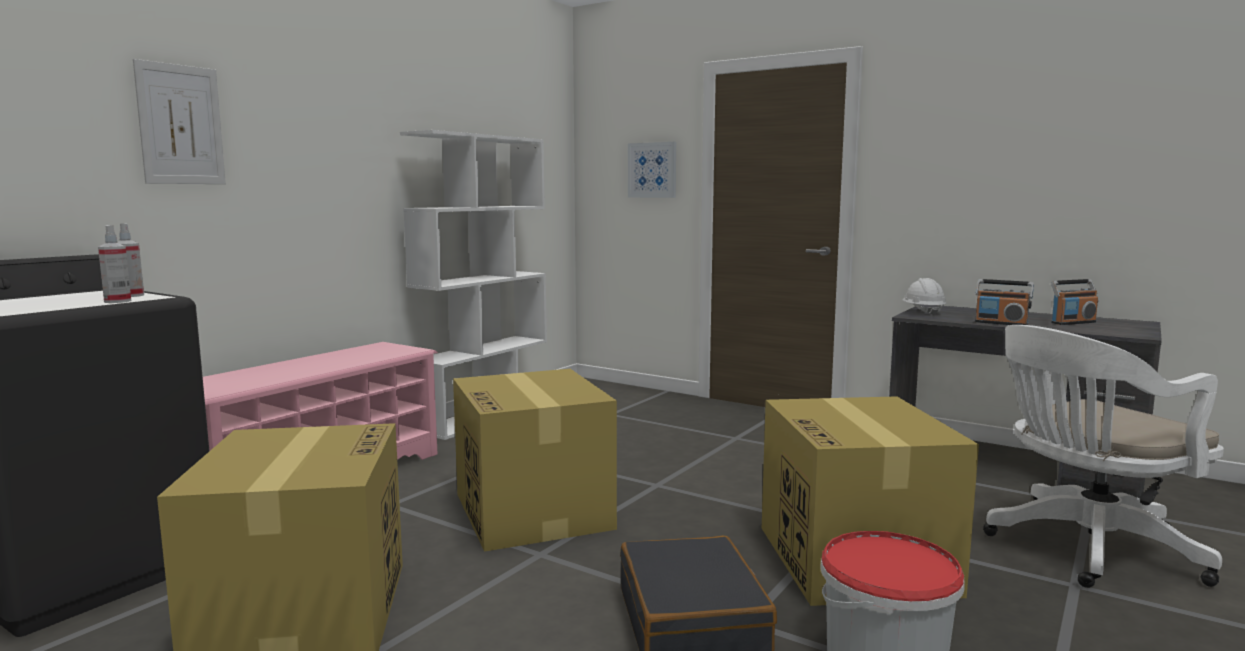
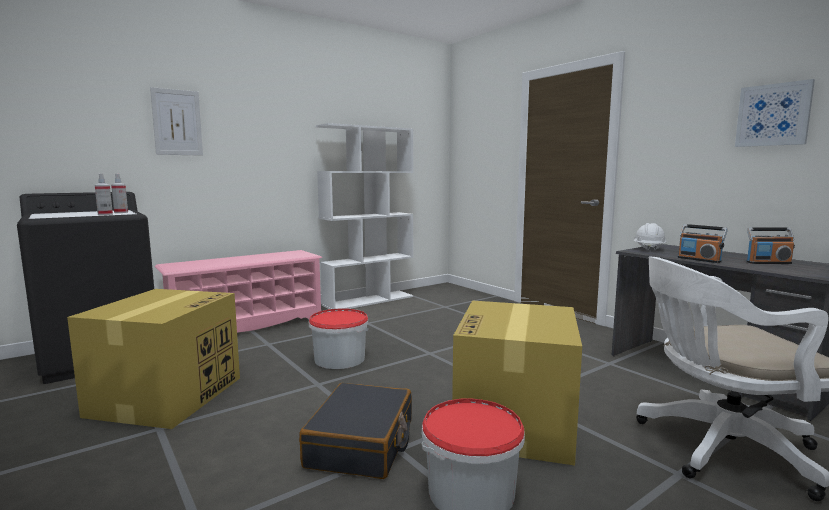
camera: 20 degrees right, 0 degrees up
(534, 512) = (339, 359): cardboard box -> bucket
(652, 170) = (491, 148): picture -> picture (773, 115)

